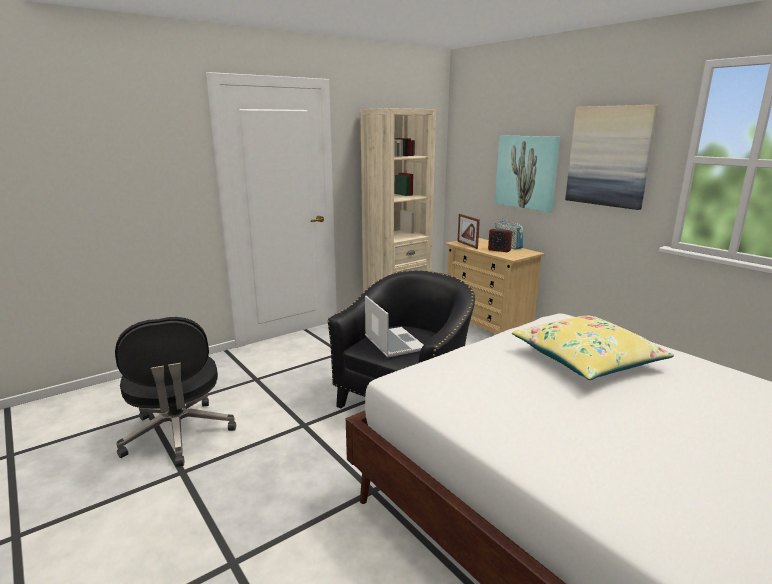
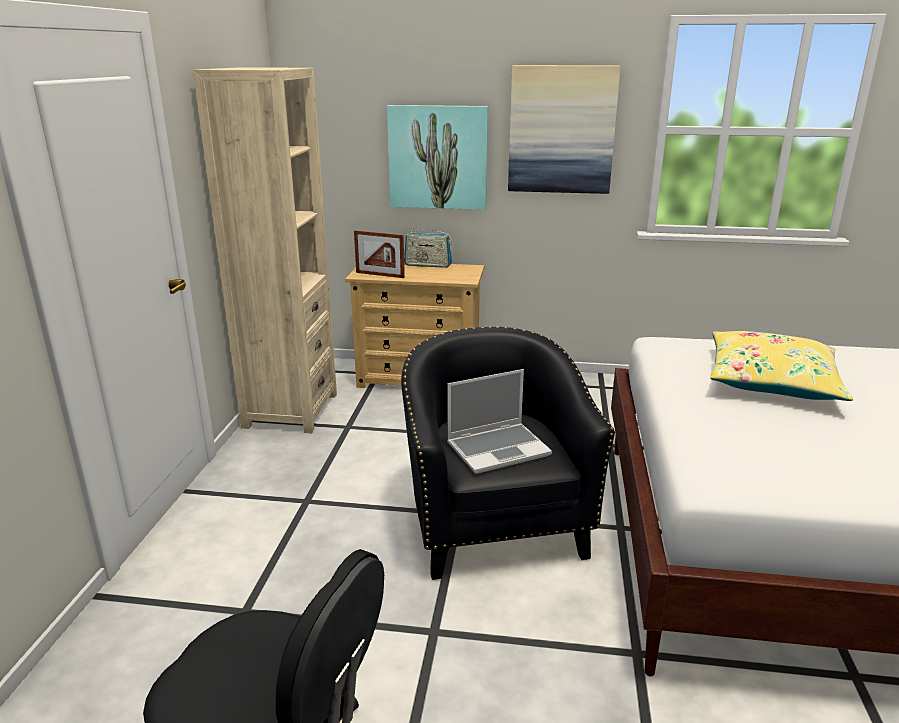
camera: 45 degrees left, 5 degrees up
(393, 343) = (498, 448): laptop -> laptop turned 135 degrees clockwise
(499, 250) = (433, 273): alarm clock -> none

